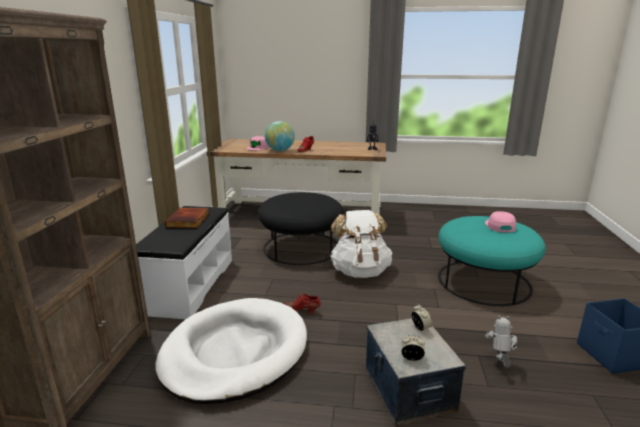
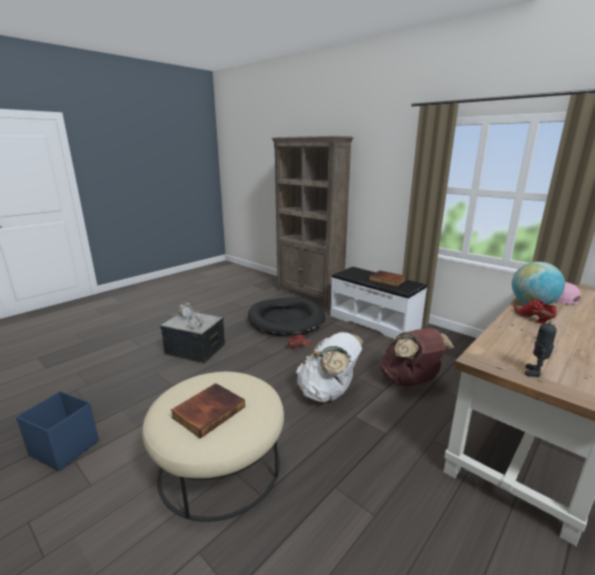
camera: 125 degrees right, 0 degrees up
(235, 352) = (286, 320): white dog bed -> black dog bed
(301, 247) = (410, 381): black ottoman -> brown backpack
(484, 281) = (219, 465): turquoise ottoman -> beige ottoman
(498, 364) = (156, 387): toy robot -> none
(499, 226) = (208, 411): pink cap -> book

